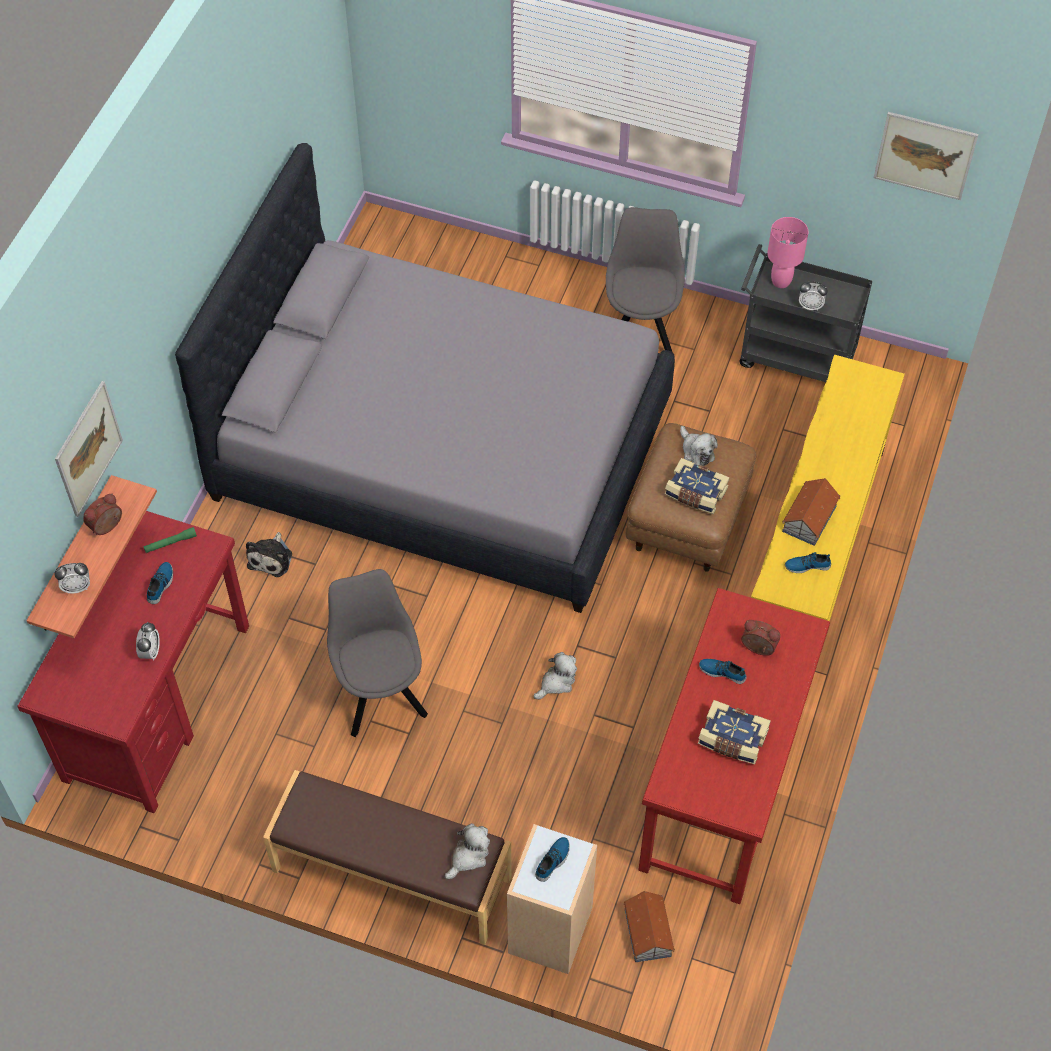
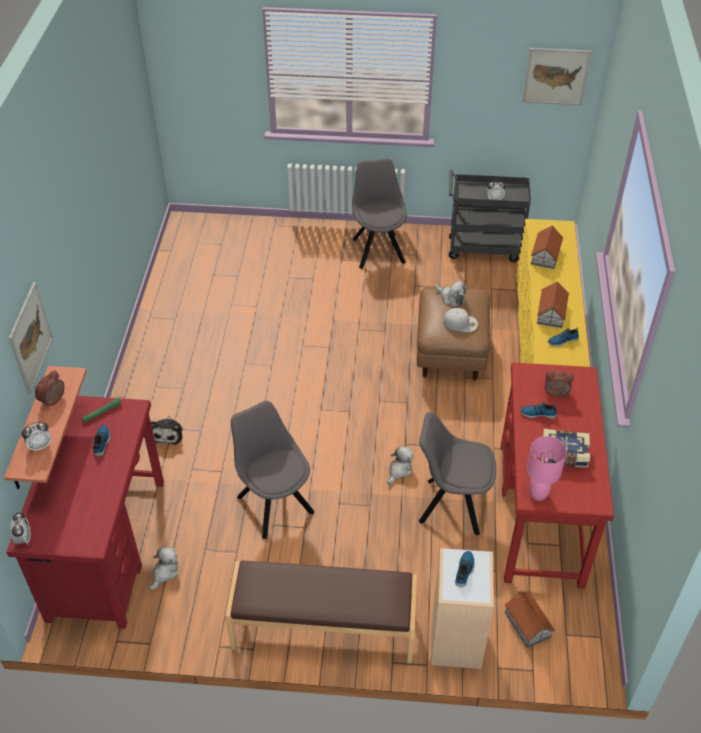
camera: 15 degrees left, 10 degrees down
(150, 652) = (106, 489): alarm clock -> alarm clock (23, 538)
(442, 448) = (269, 342): grey bed -> none
(468, 856) = (390, 591): plush toy -> plush toy (164, 572)
(608, 749) = (452, 506): none -> grey chair
(695, 493) = (460, 323): book -> white cap
(780, 281) = (470, 190): pink table lamp -> pink table lamp (538, 494)
(838, 423) = (545, 255): none -> toy house

